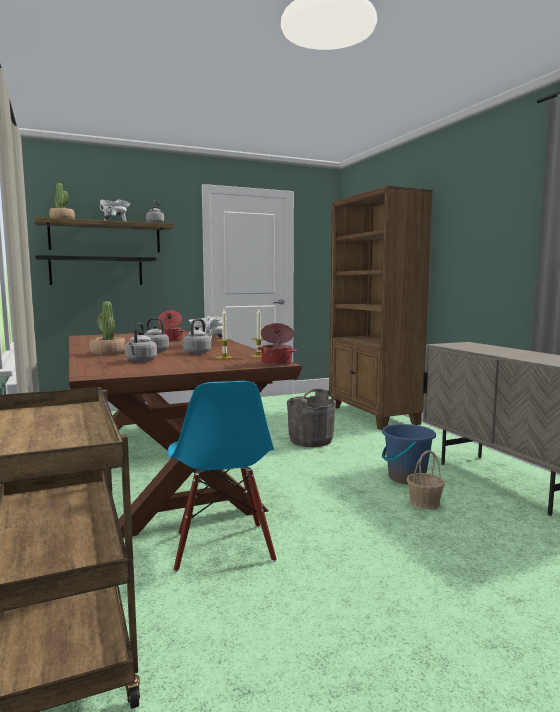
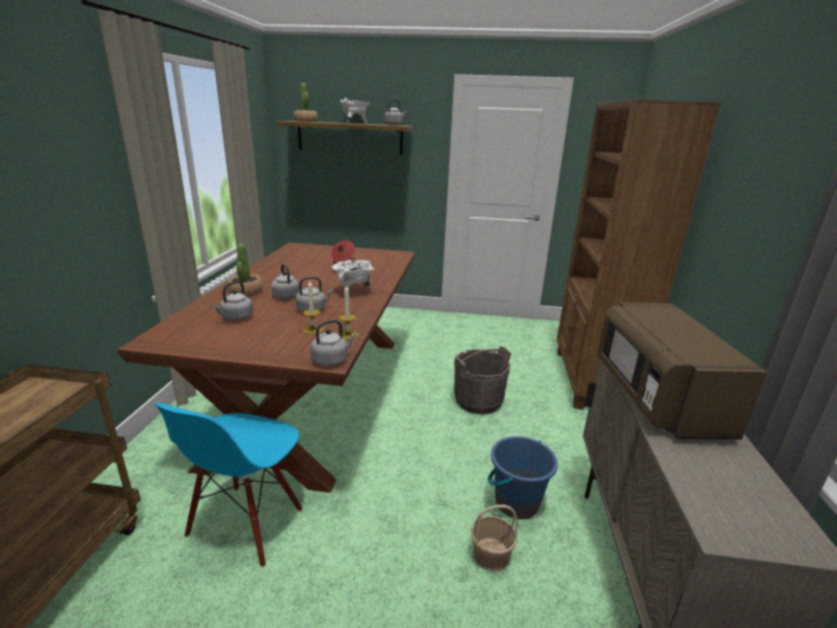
camera: 30 degrees right, 15 degrees up
(96, 271) = (341, 172): black shelf -> none
(277, 363) = (331, 360): cooking pot -> grey kettle
(488, 350) = (656, 397): none -> brown microwave

